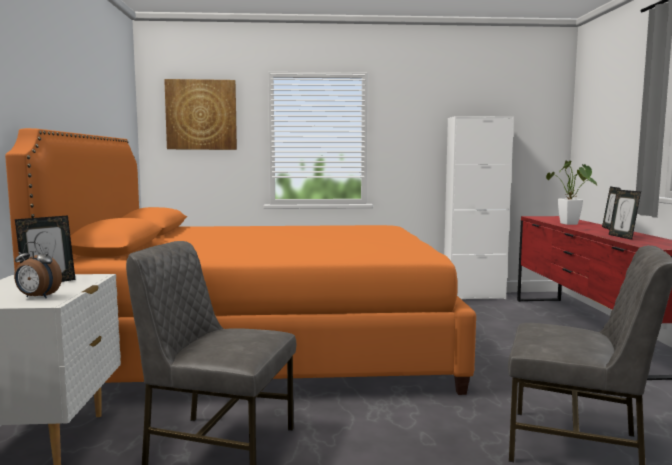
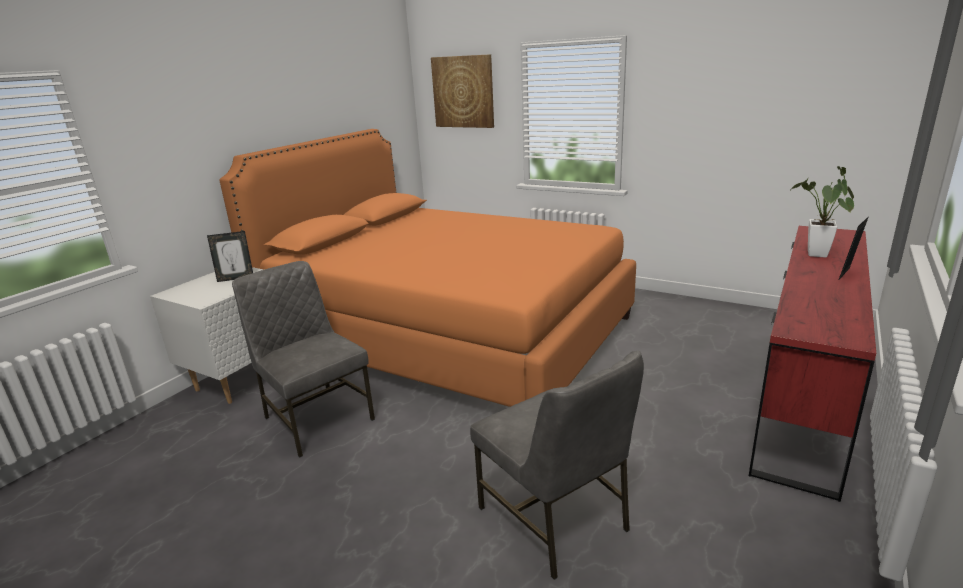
camera: 35 degrees right, 15 degrees up
(37, 297) = (207, 295): alarm clock -> none
(474, 296) = (734, 310): white cabinet -> none
(622, 237) = (811, 299): picture frame -> none

